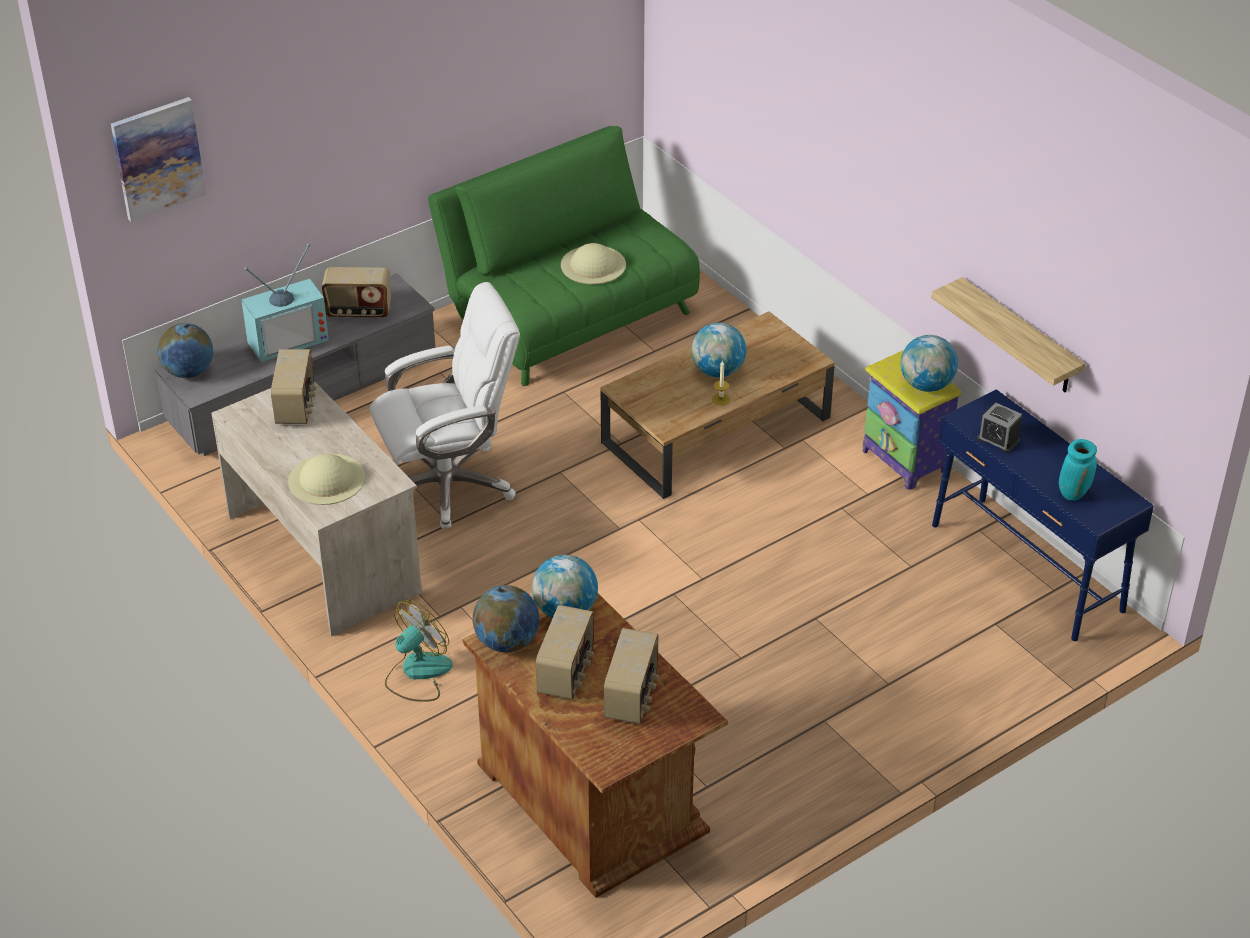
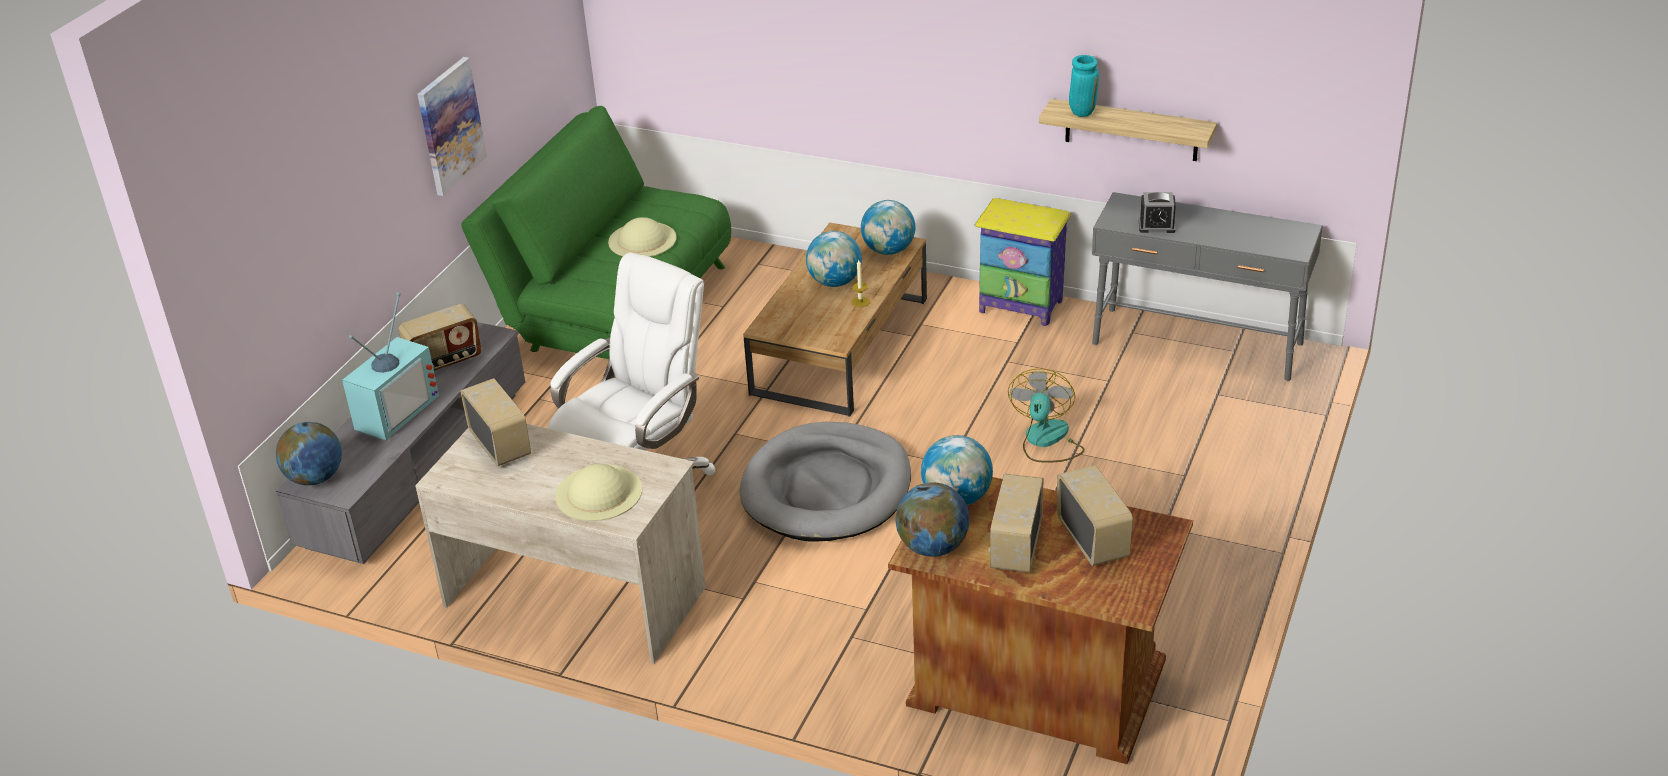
camera: 30 degrees left, 5 degrees down
(158, 158) = (237, 234): picture -> picture (450, 125)
(417, 673) = (771, 656): fan -> fan (1046, 441)
(567, 673) = (1015, 547): radio -> radio turned 150 degrees counterclockwise
(586, 554) = (827, 488): none -> grey dog bed
(926, 385) = (1039, 217): globe -> globe (888, 250)
(1025, 568) = (1197, 345): blue console table -> grey console table
(1073, 493) = (1256, 240): turquoise vase -> turquoise vase (1082, 111)

